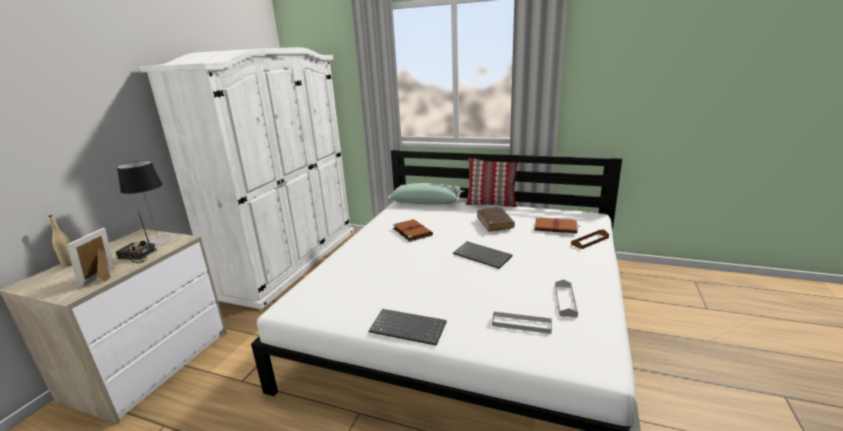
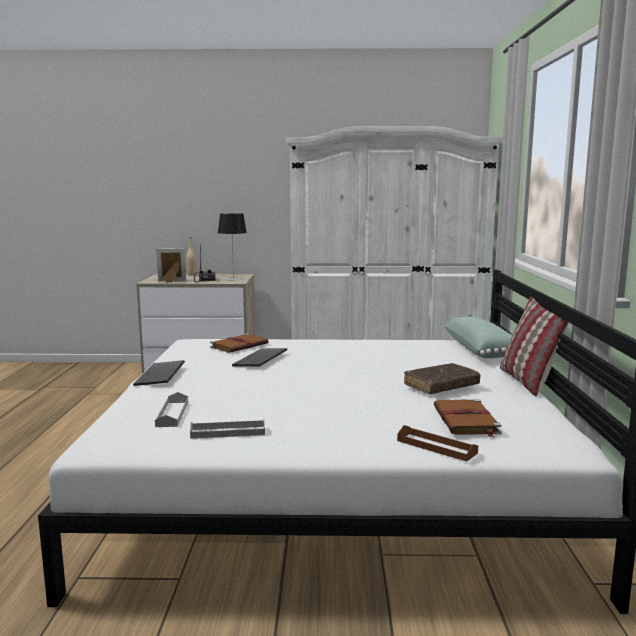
camera: 70 degrees right, 10 degrees down
(411, 231) = (373, 355): brown book -> brown book (240, 345)
(483, 256) = (327, 388): keyboard -> keyboard (261, 359)

